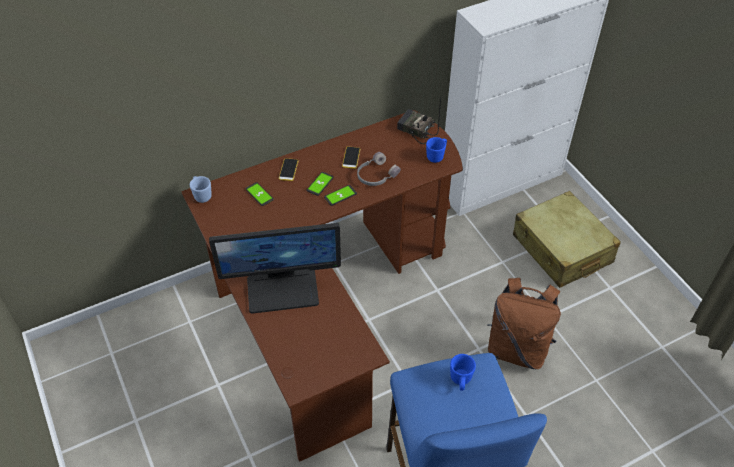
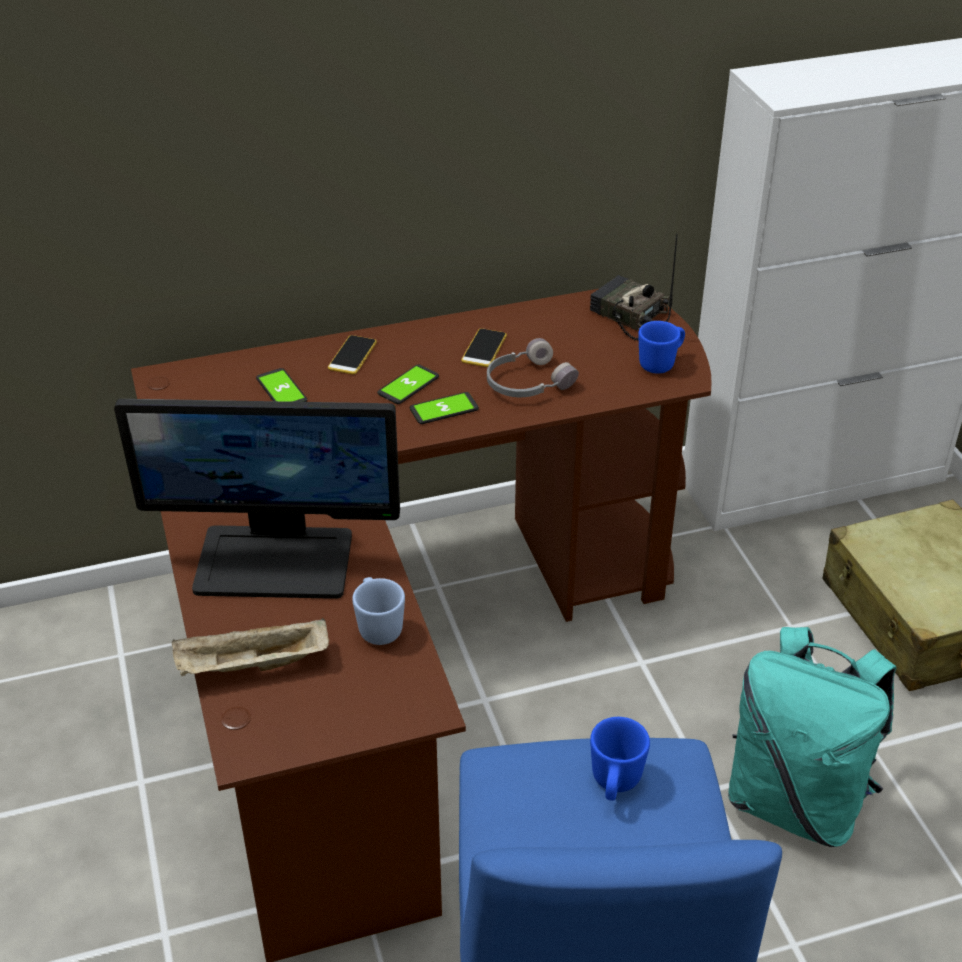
camera: 10 degrees right, 10 degrees down
(201, 195) = (167, 378): blue mug -> blue mug (378, 626)
(287, 346) = (251, 666): none -> beige tray
(517, 348) = (796, 800): brown backpack -> turquoise backpack

